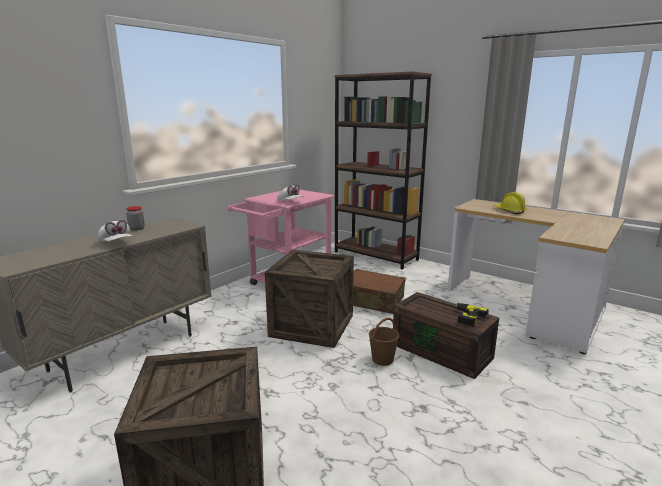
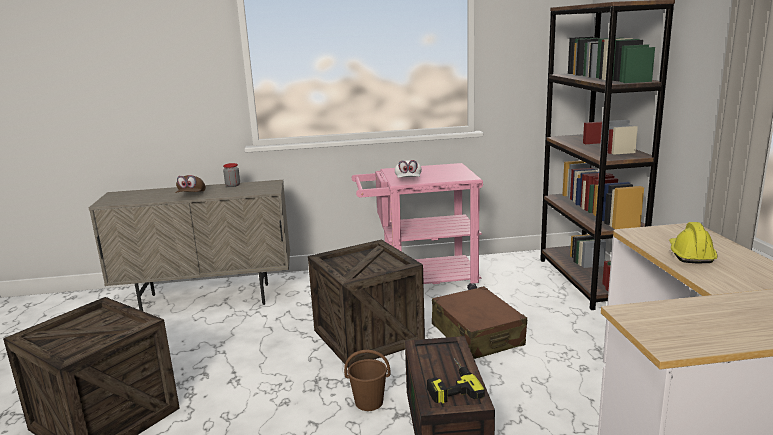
camera: 45 degrees right, 0 degrees up
(116, 243) = (191, 196): white cap -> brown cap

